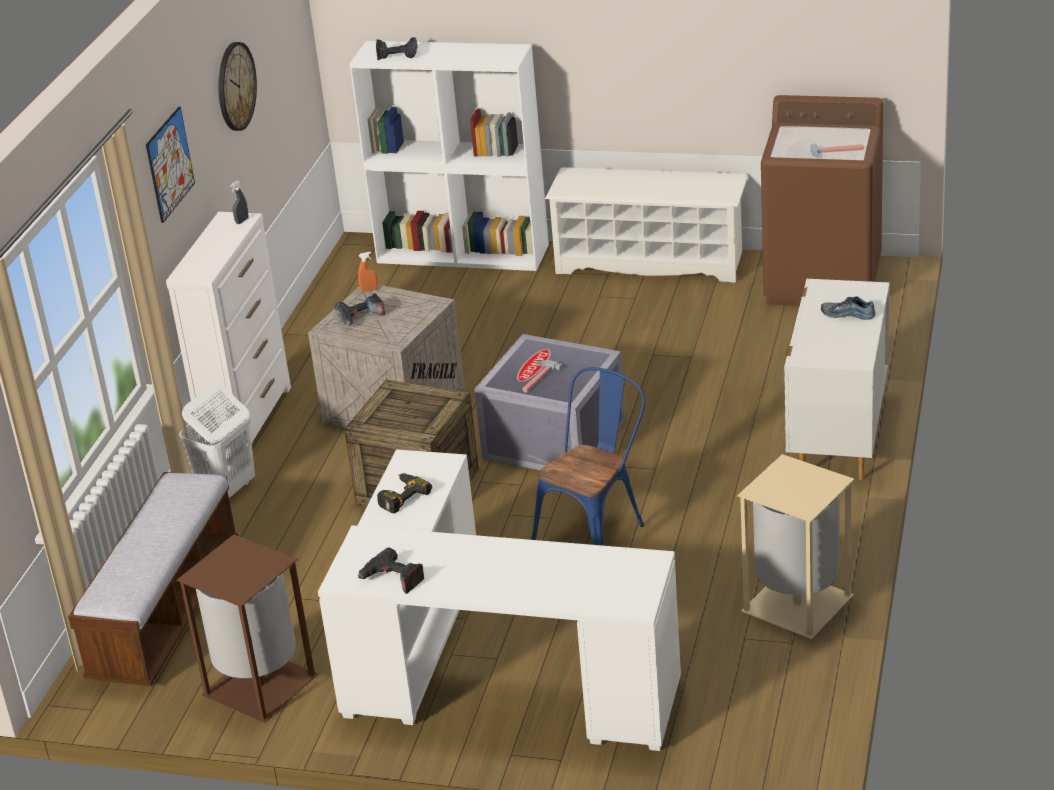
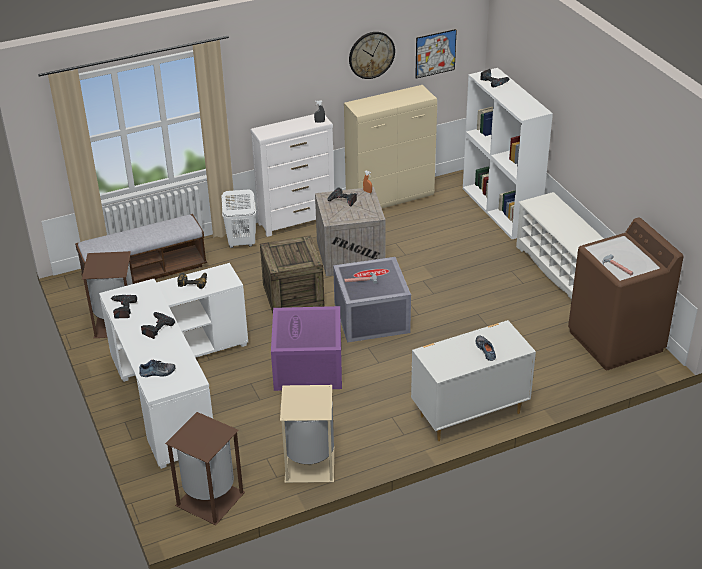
camera: 50 degrees right, 5 degrees up
(170, 164) = (279, 74): picture -> picture (435, 53)
(313, 325) = (390, 198): none -> beige cabinet
(483, 559) = (156, 328): none -> power drill
(594, 591) = (157, 373): none -> shoe
(595, 531) = (309, 367): blue chair -> purple storage box
(775, 724) = (209, 499): none -> brown trash can

